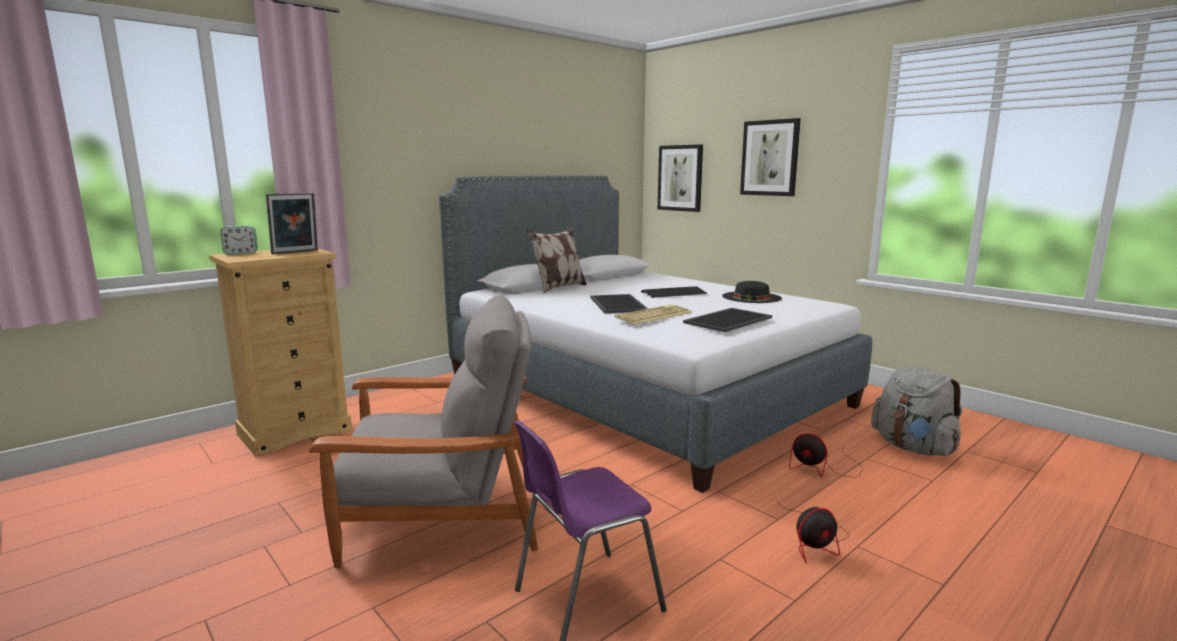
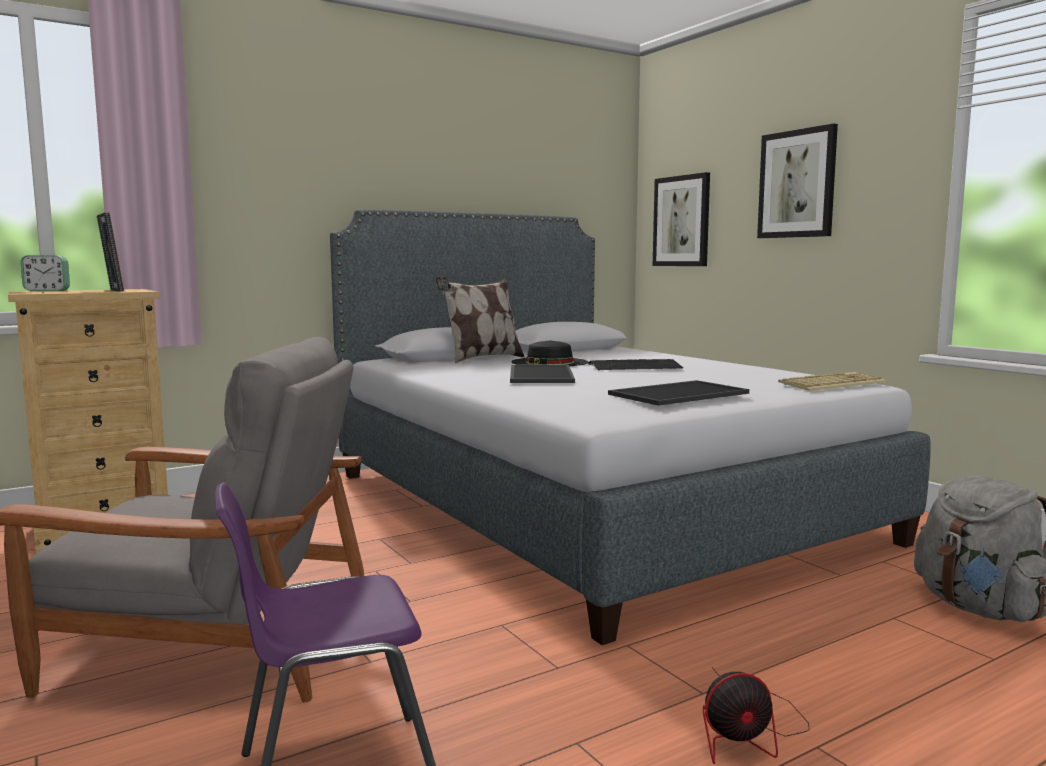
camera: 10 degrees right, 5 degrees down
(296, 252) = (113, 290): picture frame -> picture frame turned 90 degrees clockwise
(653, 315) = (574, 386): keyboard -> keyboard (831, 383)
(751, 297) = (746, 374): black hat -> black hat (549, 362)
(822, 468) = (812, 626): fan -> none

